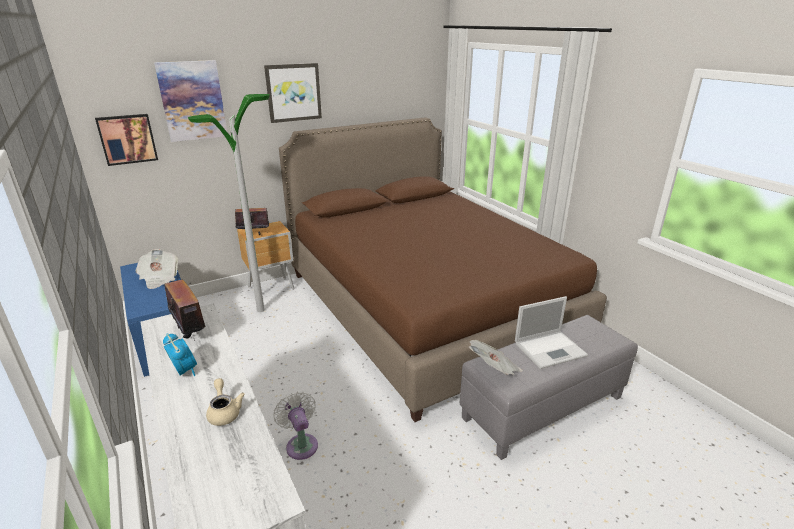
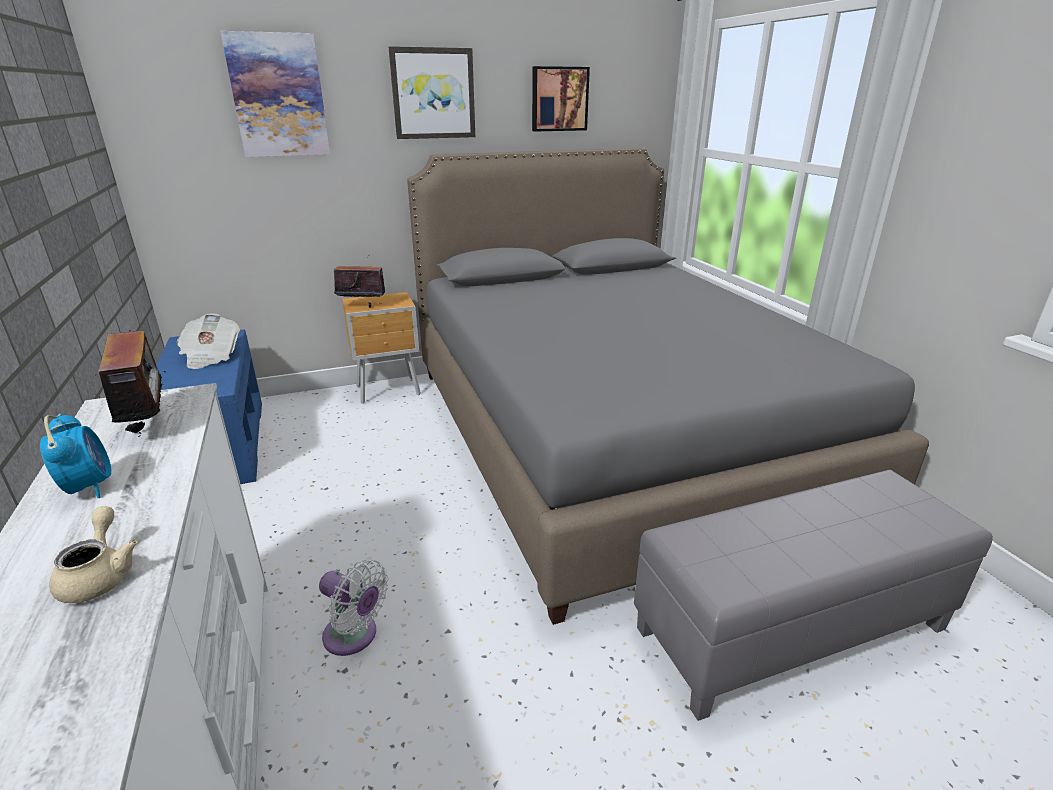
camera: 10 degrees right, 0 degrees up
(127, 139) = (182, 148): picture -> picture (559, 99)
(260, 310) = (363, 419): floor lamp -> none
(301, 444) = (354, 636): white fan -> white fan turned 135 degrees clockwise
(425, 307) = (610, 436): brown bed -> grey bed
(494, 369) = (698, 550): newspaper -> none
(551, 349) = (814, 524): laptop -> none

